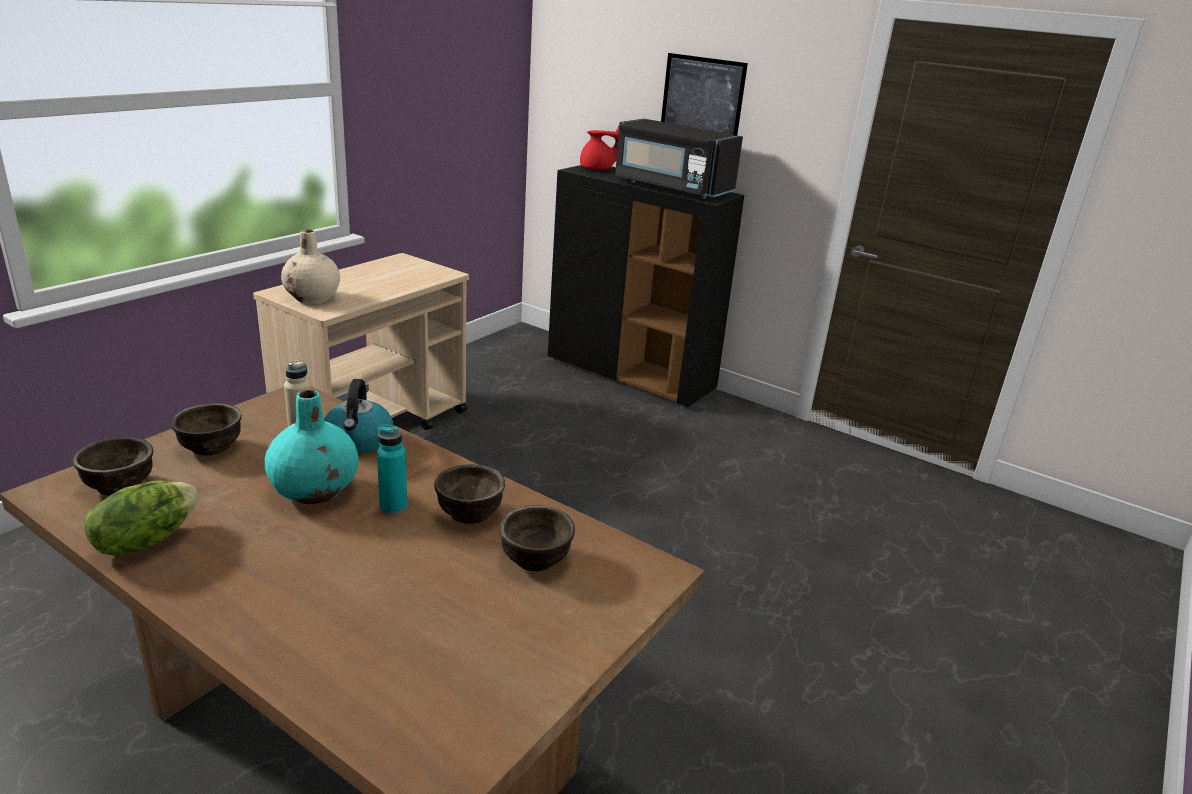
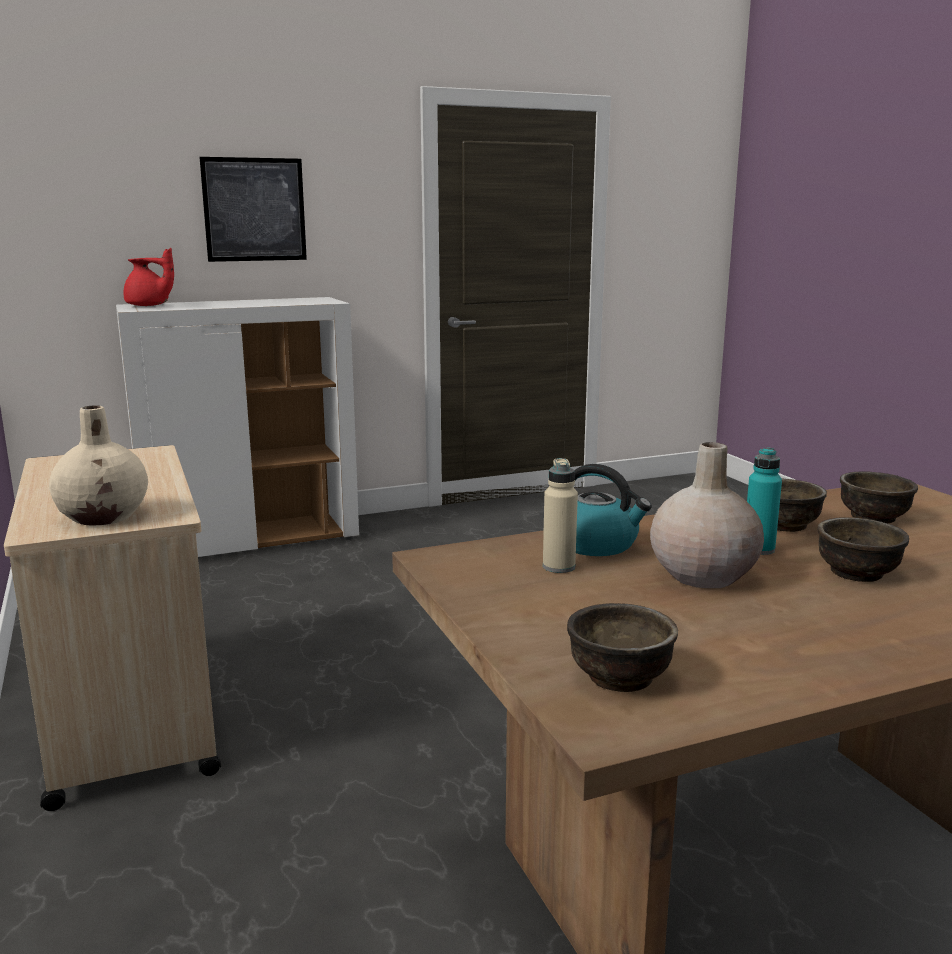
camera: 55 degrees left, 10 degrees down
(145, 540) = (784, 670): lettuce -> none
(211, 447) = (547, 614): brown bowl -> brown bowl (857, 572)
(315, 490) = (702, 575): turquoise vase -> beige vase
(598, 169) = (149, 306): red teapot -> red teapot turned 75 degrees clockwise
(631, 374) = (252, 541): black cabinet -> white cabinet
(671, 188) = (269, 302): black microwave -> none

